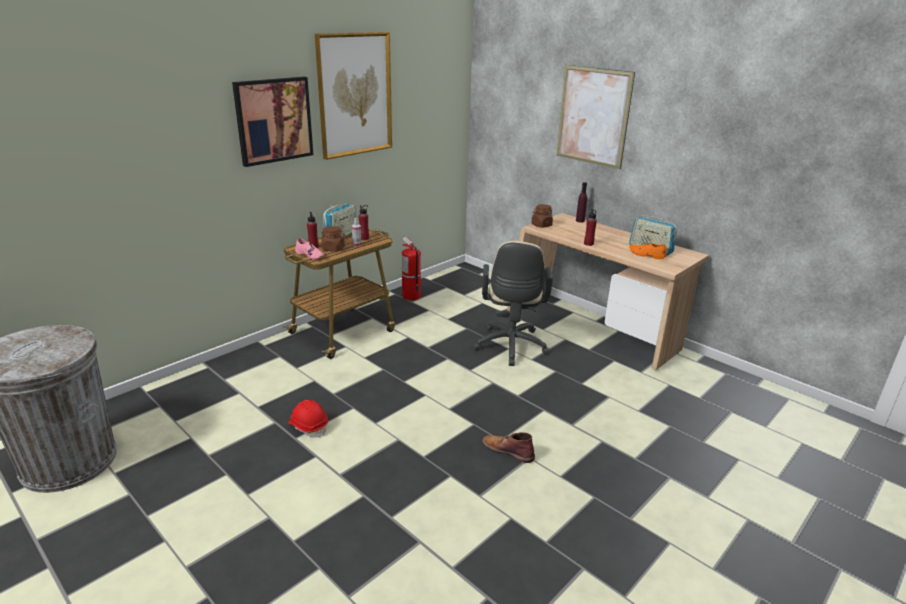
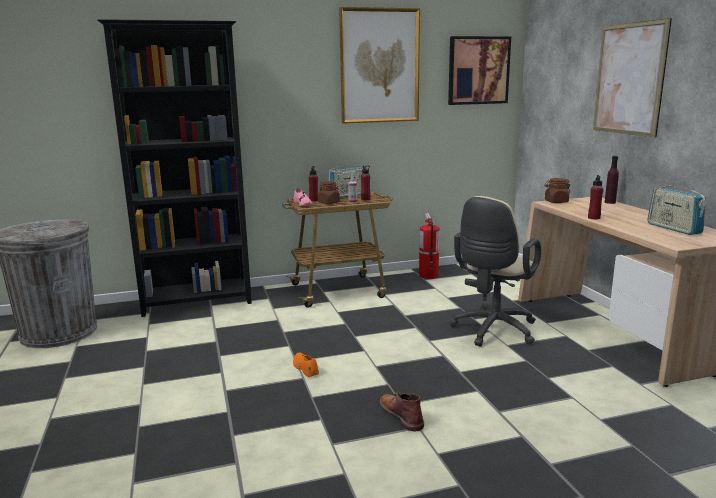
camera: 30 degrees right, 10 degrees down
(205, 379) = (198, 302): none -> black bookcase
(273, 120) = (293, 82): picture -> picture (478, 70)
(308, 426) = (238, 350): red hard hat -> none
(646, 255) = (661, 232): orange shoe -> orange shoe (305, 368)

